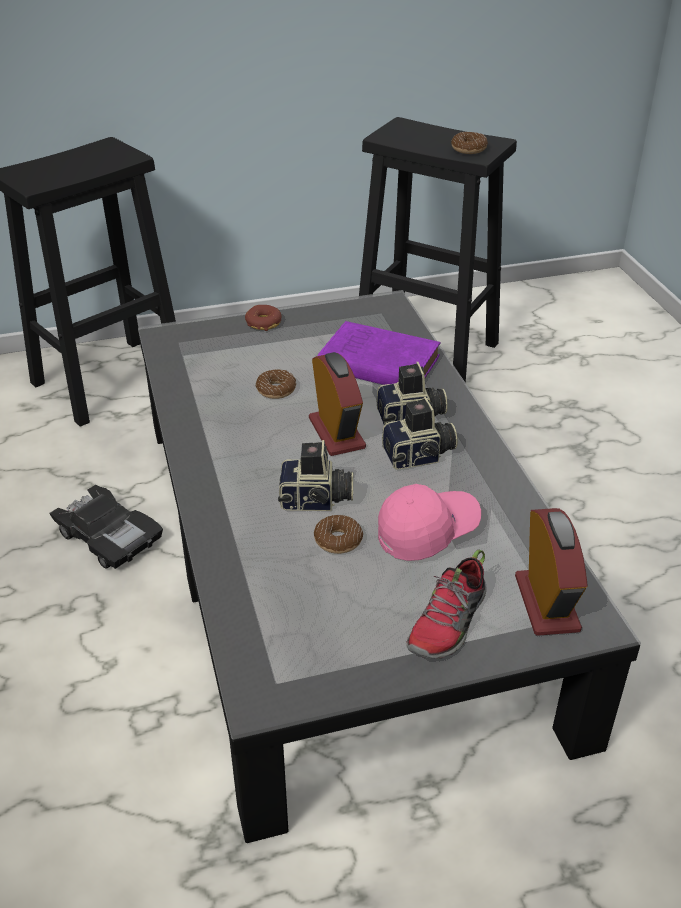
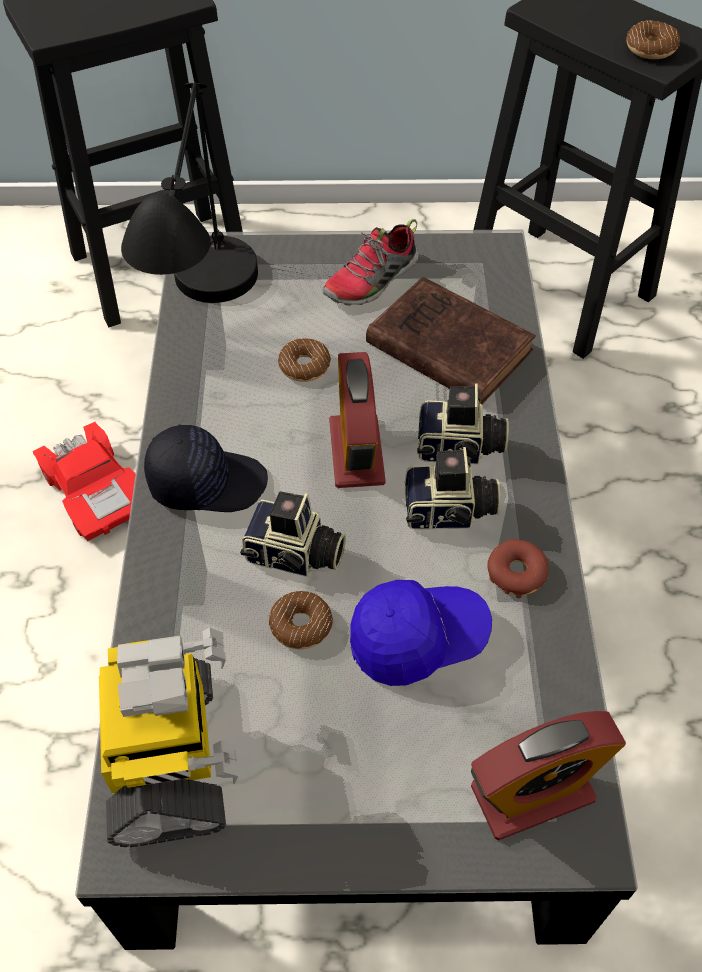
camera: 15 degrees right, 15 degrees up
(108, 536) = (96, 491): black toy car -> red toy car
(192, 378) = (208, 327): none -> black table lamp
(230, 469) = (207, 481): none -> black cap
(263, 323) = (324, 254): donut -> donut (516, 573)
(271, 637) = (170, 758): none -> toy robot
(375, 362) = (445, 346): purple book -> brown book
(427, 532) = (417, 639): pink cap -> blue cap
(448, 623) = (394, 793): shoe -> shoe (372, 281)
(546, 603) = (532, 793): alarm clock -> alarm clock turned 60 degrees clockwise

